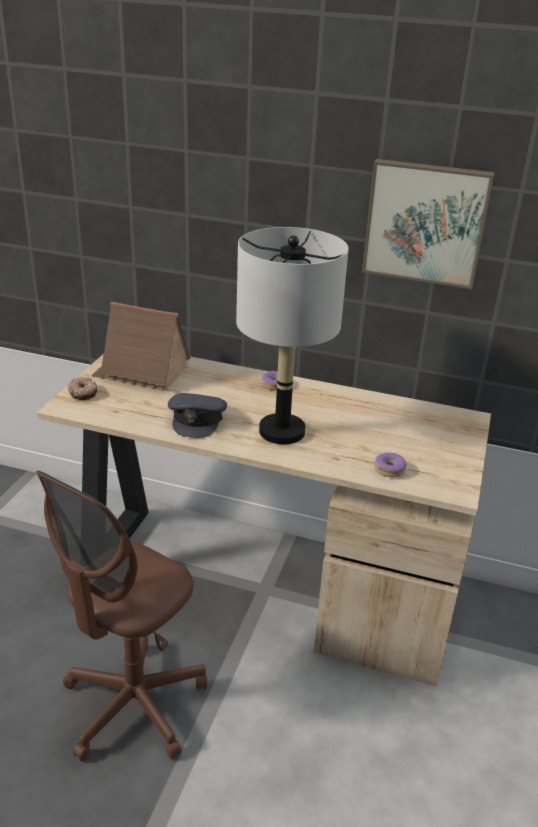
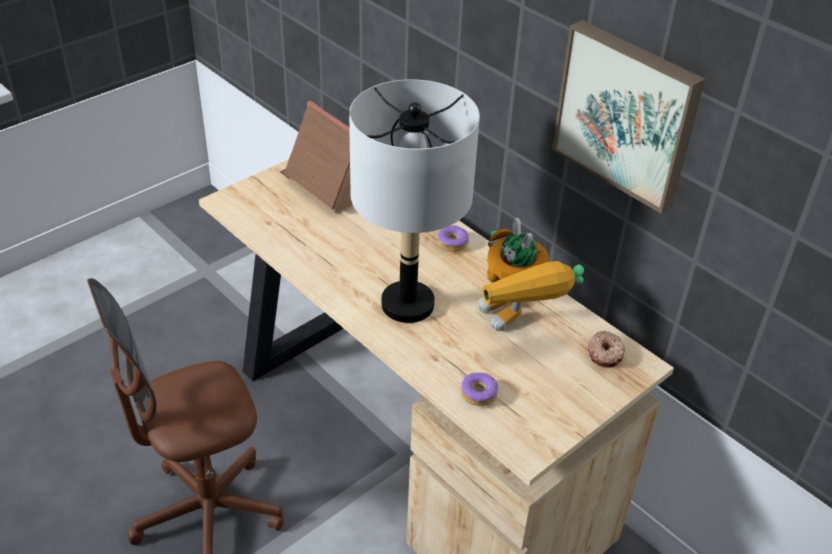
camera: 30 degrees right, 10 degrees up
(83, 393) = (256, 190): donut -> donut (605, 354)
(197, 419) = (336, 259): grey cap -> none
(369, 420) = (516, 324): none -> toy robot

